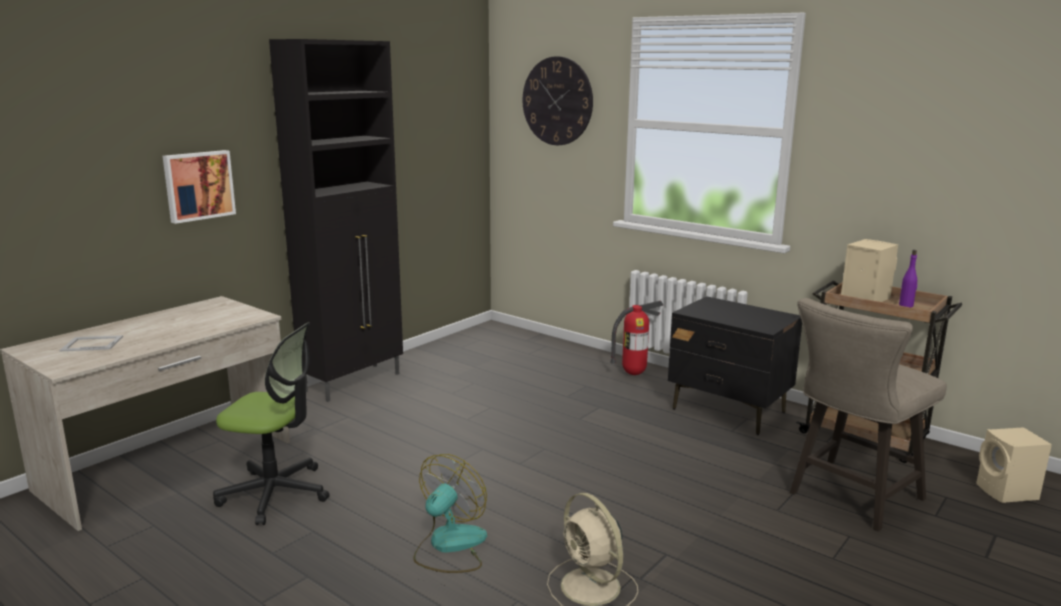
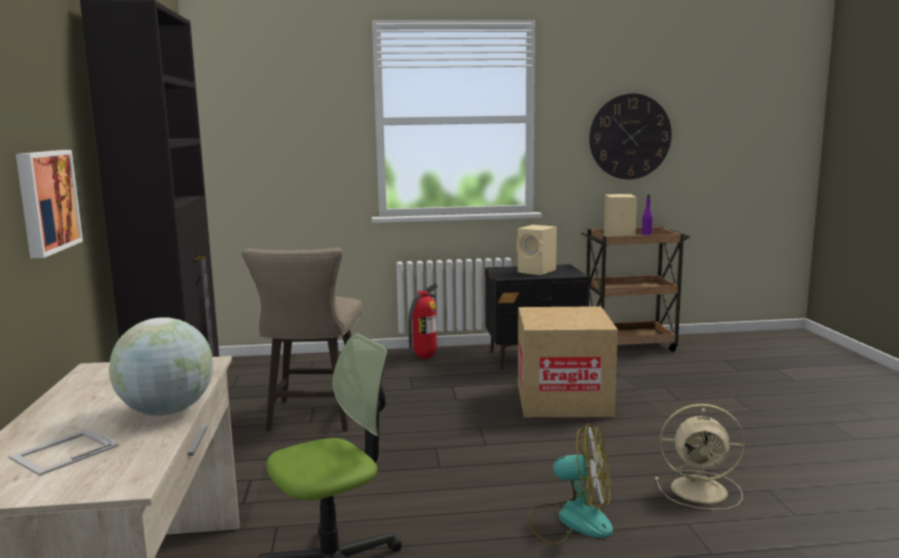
camera: 45 degrees left, 5 degrees down
(167, 339) = (166, 412): none -> globe
(449, 546) = (571, 520): fan -> fan turned 120 degrees clockwise
(557, 101) = (287, 105): wall clock -> wall clock (630, 136)
(663, 458) = (563, 400): none -> cardboard box
(850, 498) = (693, 378): beige stool -> beige stool (313, 418)
(1007, 493) = (737, 348): beige speaker -> beige speaker (537, 271)

